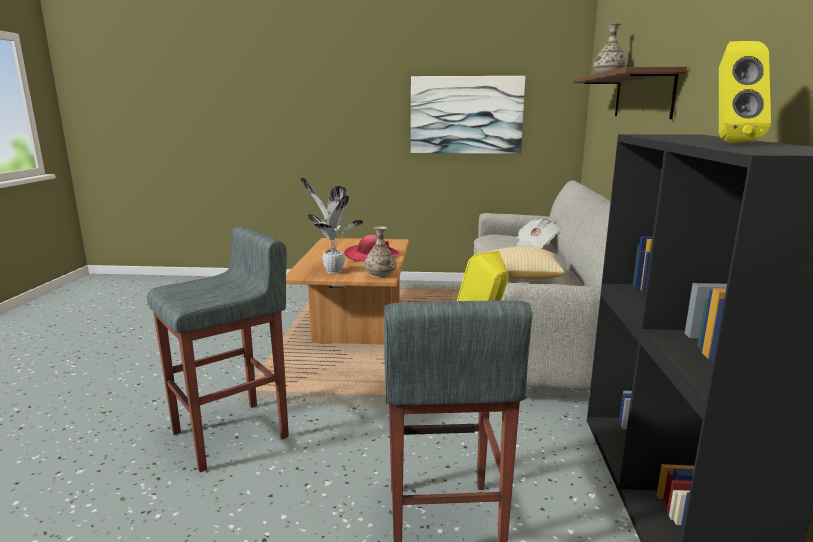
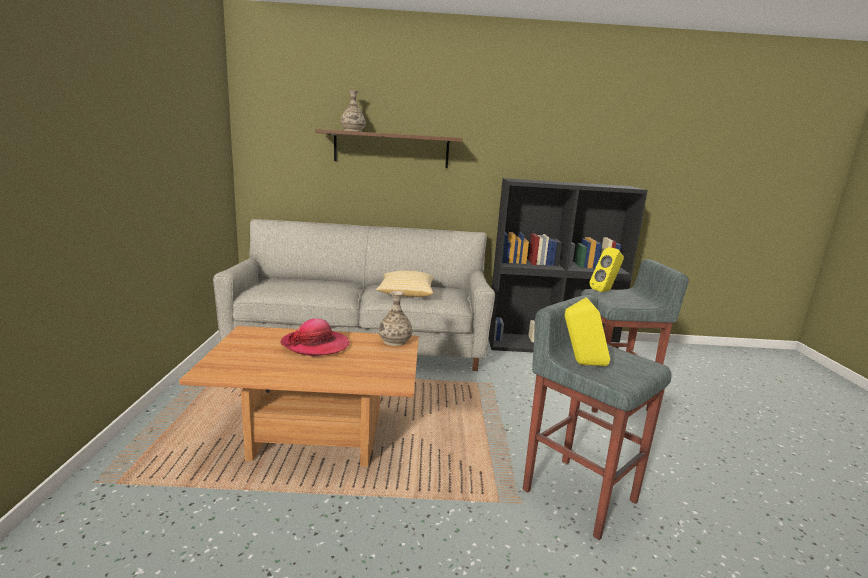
camera: 95 degrees left, 0 degrees up
(332, 271) = (382, 364): potted plant -> none
(466, 115) = (173, 159): picture -> none
(534, 246) = (313, 281): newspaper -> none
(729, 143) = (583, 184): yellow speaker -> yellow speaker (581, 364)

